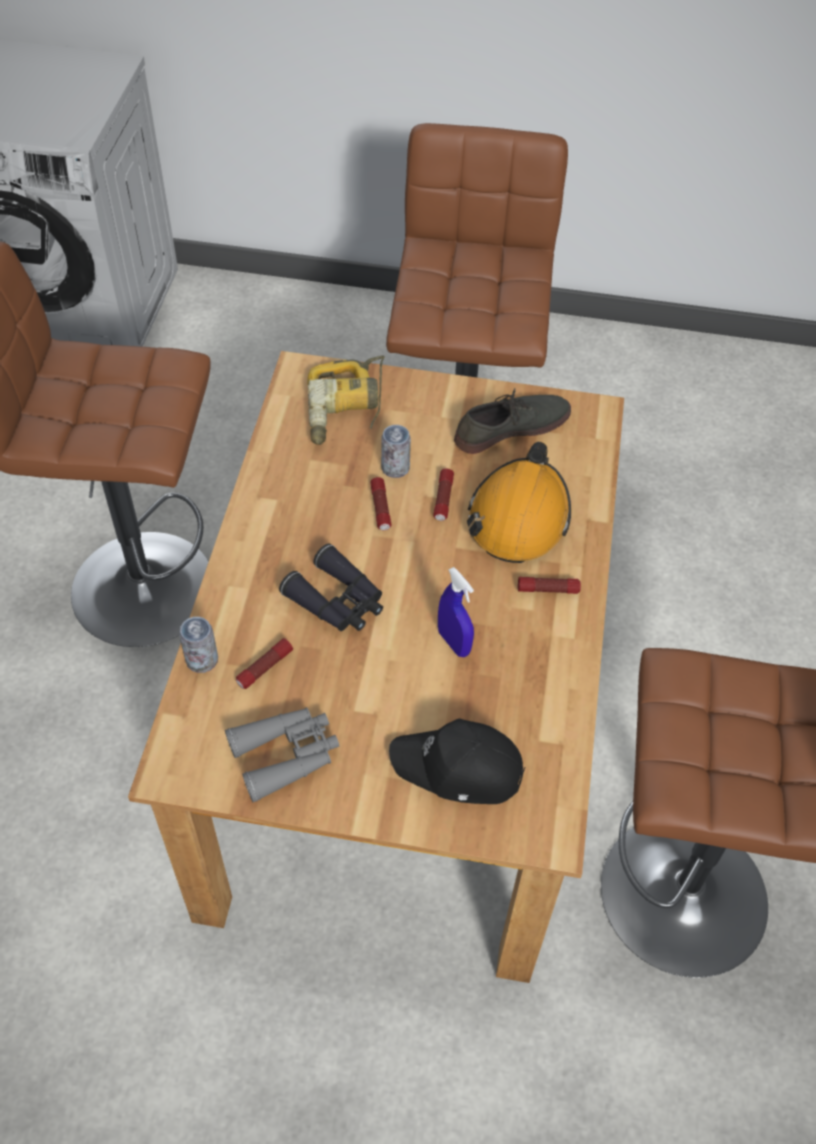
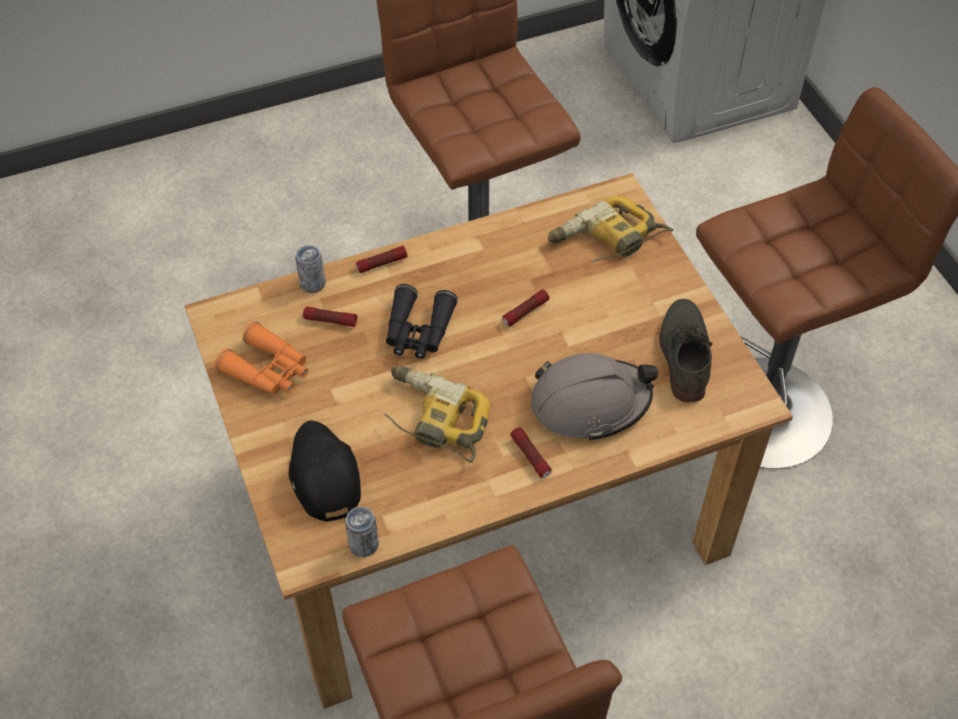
camera: 60 degrees right, 0 degrees up
(286, 755) = (268, 370): grey binoculars -> orange binoculars
(395, 468) = (573, 301): can -> can (363, 544)
(443, 499) = (567, 346): flashlight -> flashlight (381, 264)
(454, 642) = (433, 419): blue spray bottle -> power drill
(511, 427) = (683, 353): grey shoe -> grey shoe turned 120 degrees counterclockwise
(519, 517) = (590, 403): orange hard hat -> grey hard hat

